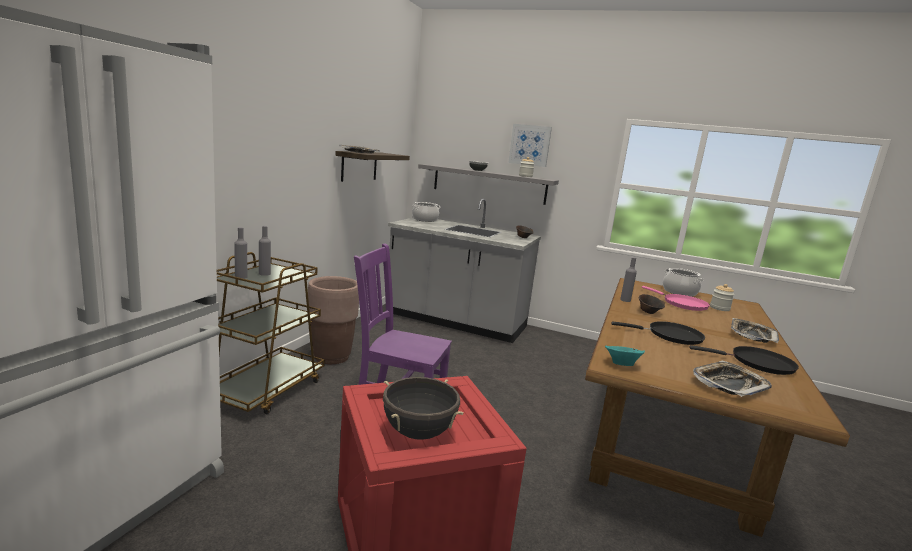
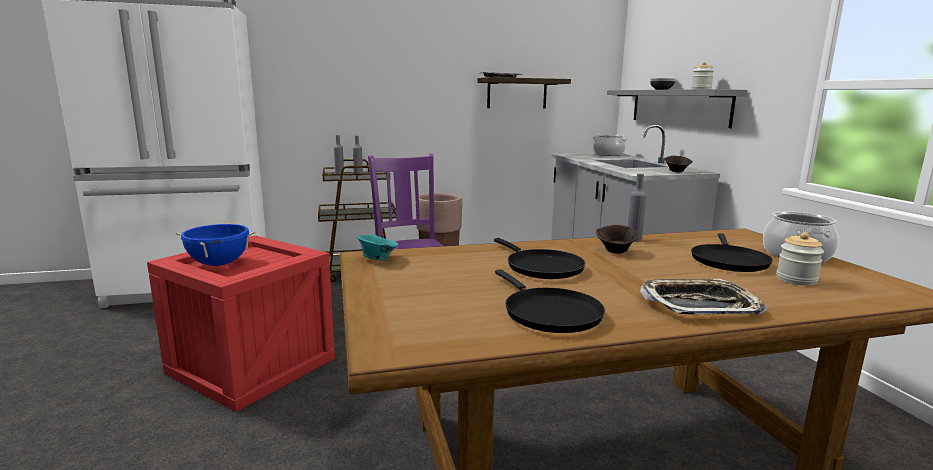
camera: 55 degrees right, 0 degrees up
(418, 432) = (219, 264): black cooking pot -> blue cooking pot
(530, 145) = (718, 45): picture -> none
(682, 304) = (728, 261): pink frying pan -> black frying pan
(729, 384) = (416, 302): tray -> none

